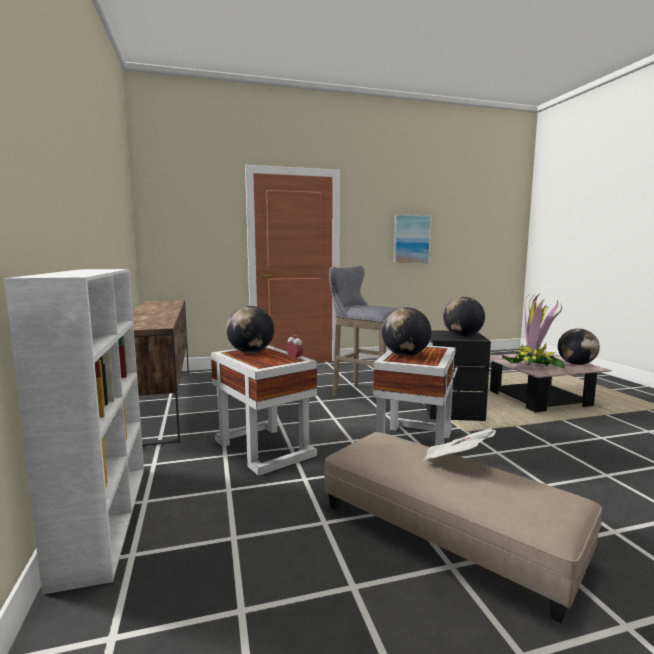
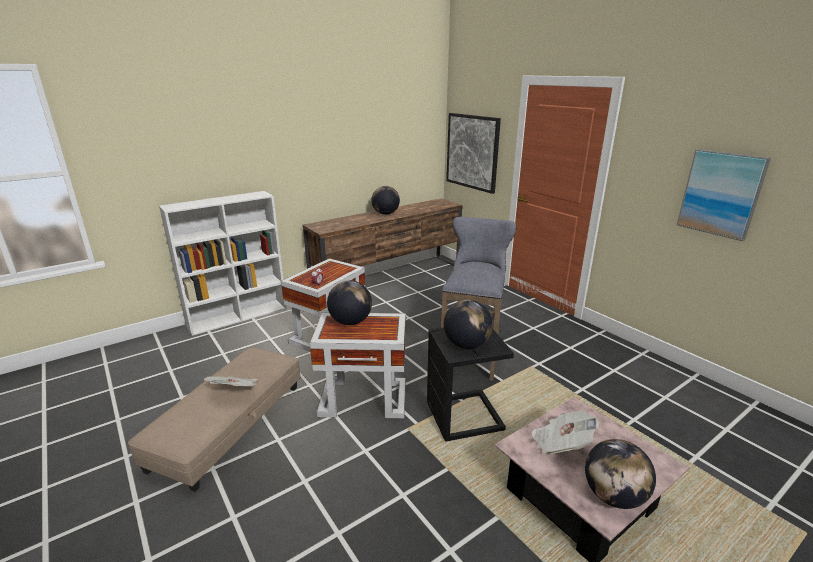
camera: 70 degrees right, 15 degrees up
(186, 241) = (472, 152): none -> picture
(250, 352) = (334, 268): globe -> globe (385, 214)
(532, 364) = (561, 443): potted plant -> newspaper

